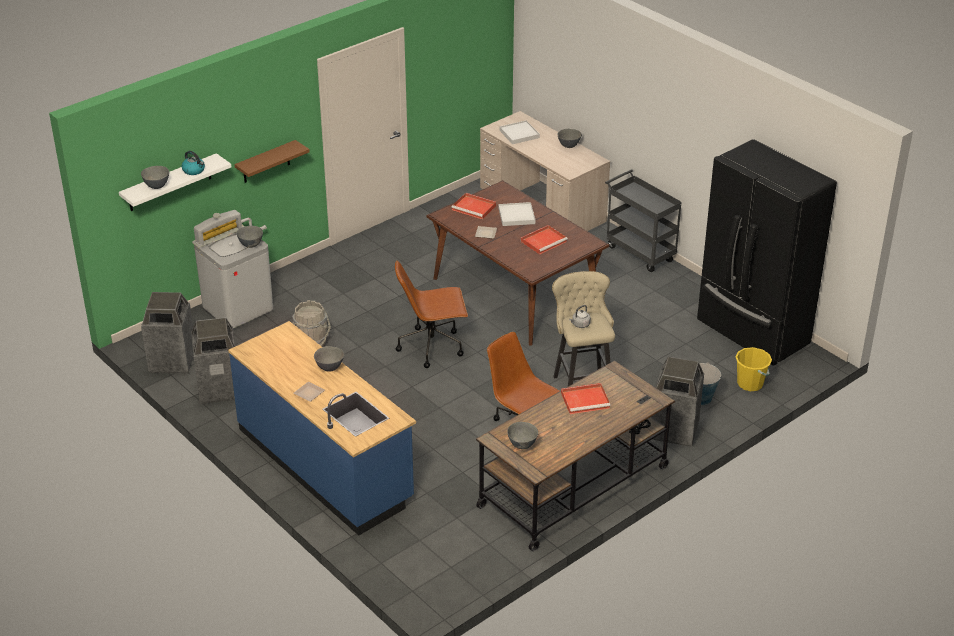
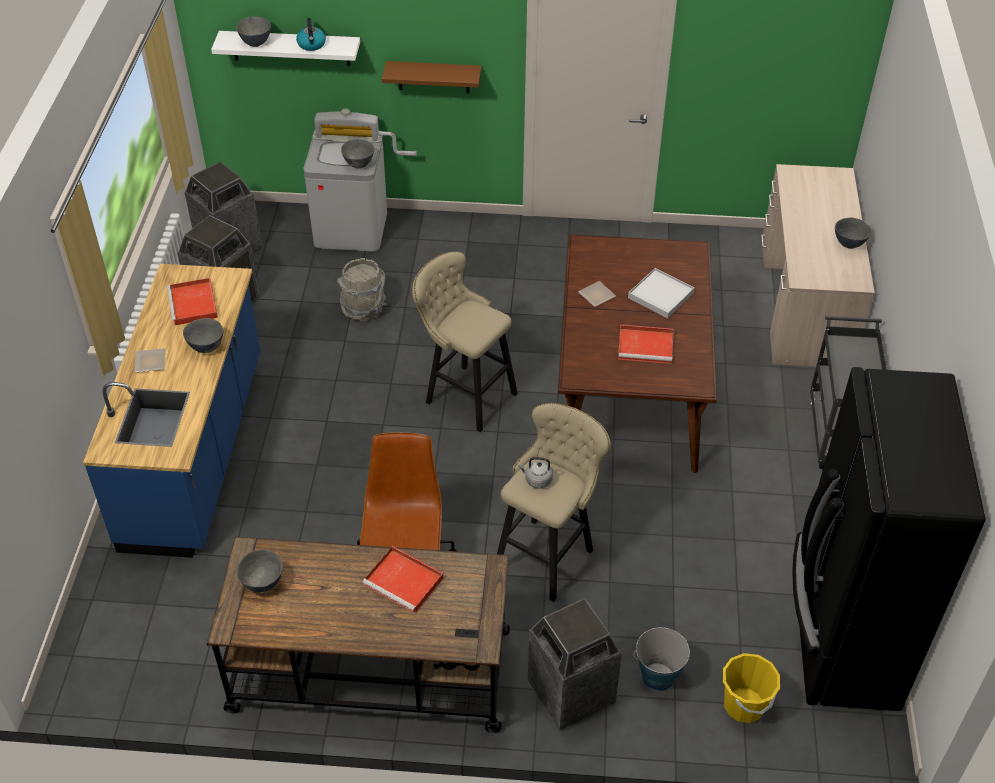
camera: 45 degrees right, 10 degrees up
(432, 346) = (463, 393): brown office chair -> beige stool
(475, 208) = (629, 257): red tray -> red tray (193, 304)
(519, 134) = (811, 196): white tray -> none

